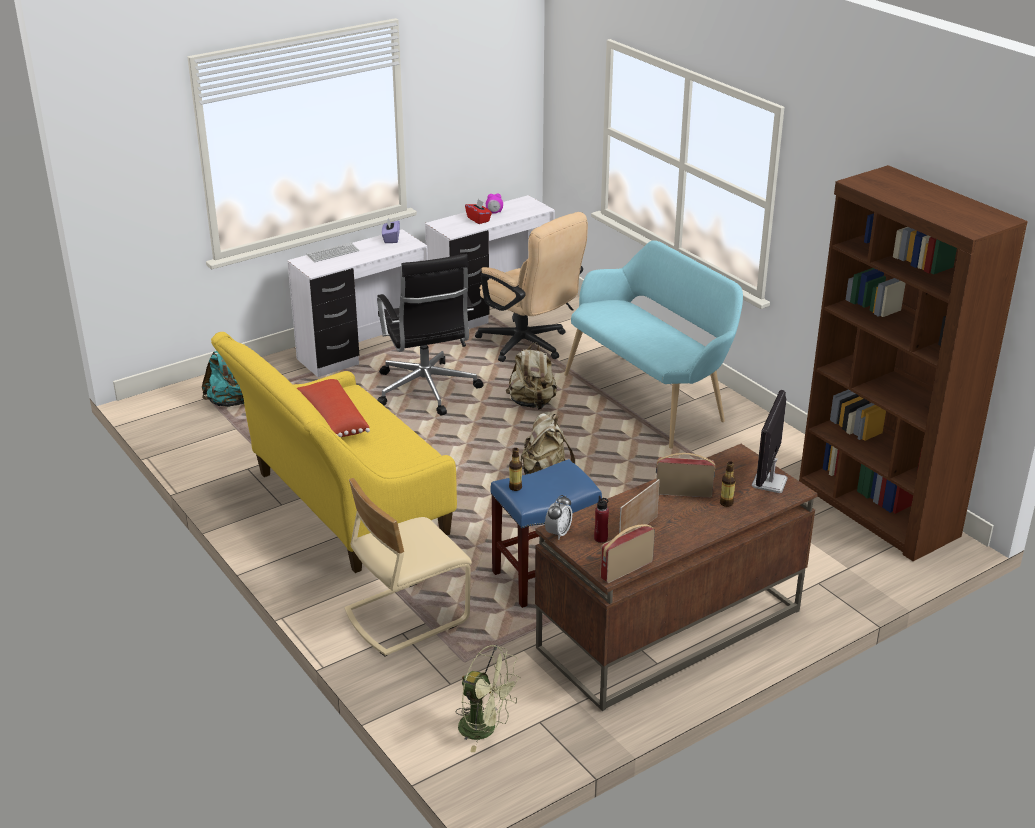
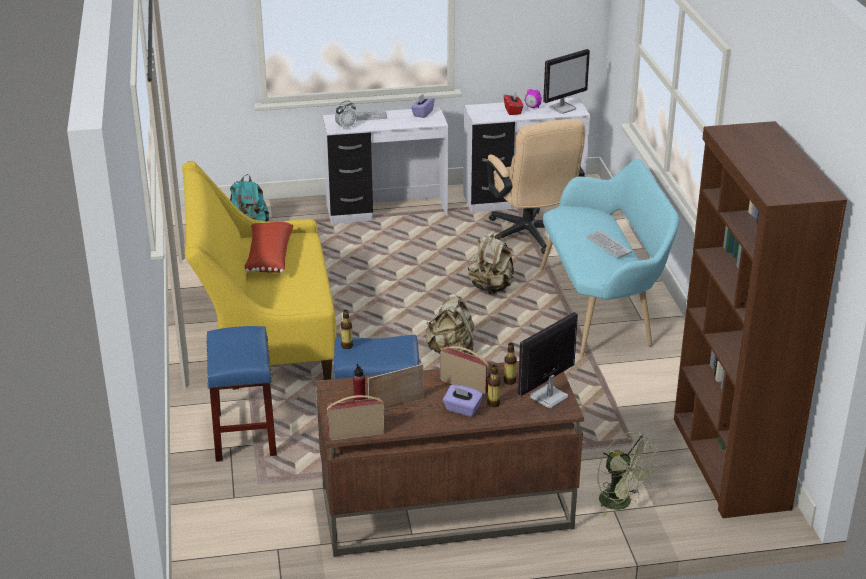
camera: 25 degrees right, 0 degrees up
(406, 615) = (244, 434): beige chair -> blue stool
(426, 391) = (410, 256): black office chair -> none
(485, 729) = (231, 541): green fan -> green fan (621, 503)
(523, 208) = (562, 108): none -> monitor
(558, 533) = (329, 389): alarm clock -> alarm clock (346, 127)
(660, 331) = (608, 245): none -> keyboard
(703, 517) = (462, 409): none -> purple tissue box
(720, 477) = (509, 381): none -> bottle

